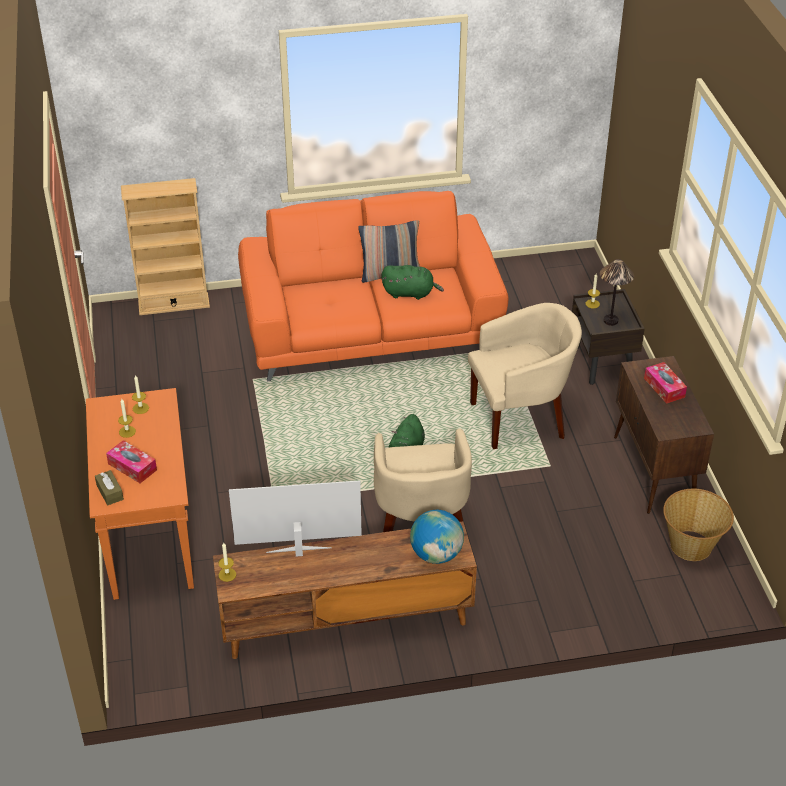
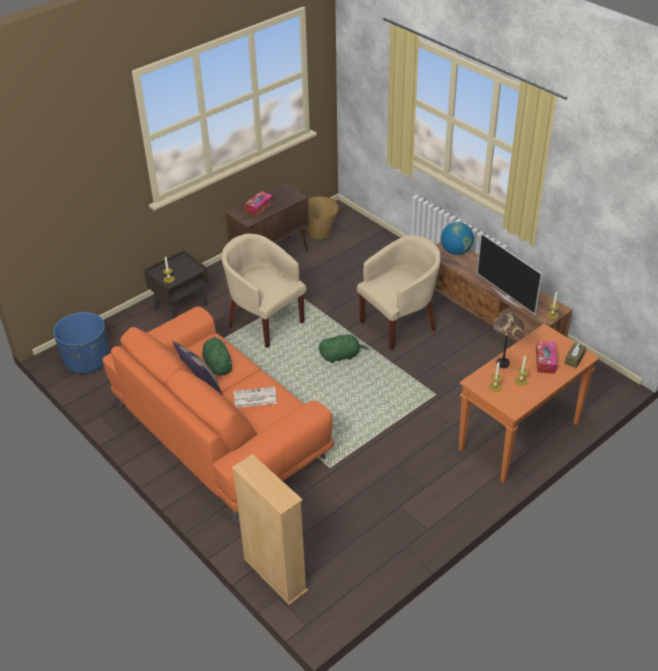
camera: 120 degrees left, 0 degrees up
(338, 299) = (254, 398): none -> newspaper
(555, 275) = (87, 361): none -> blue planter
(610, 320) = (183, 266): table lamp -> table lamp (502, 364)

